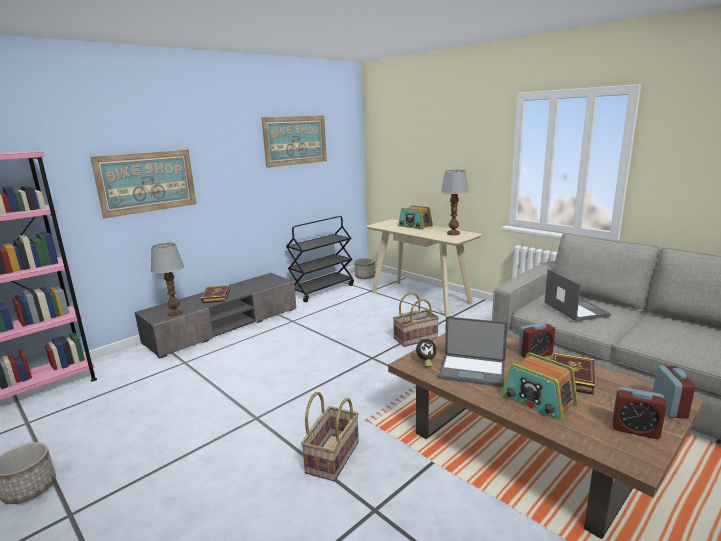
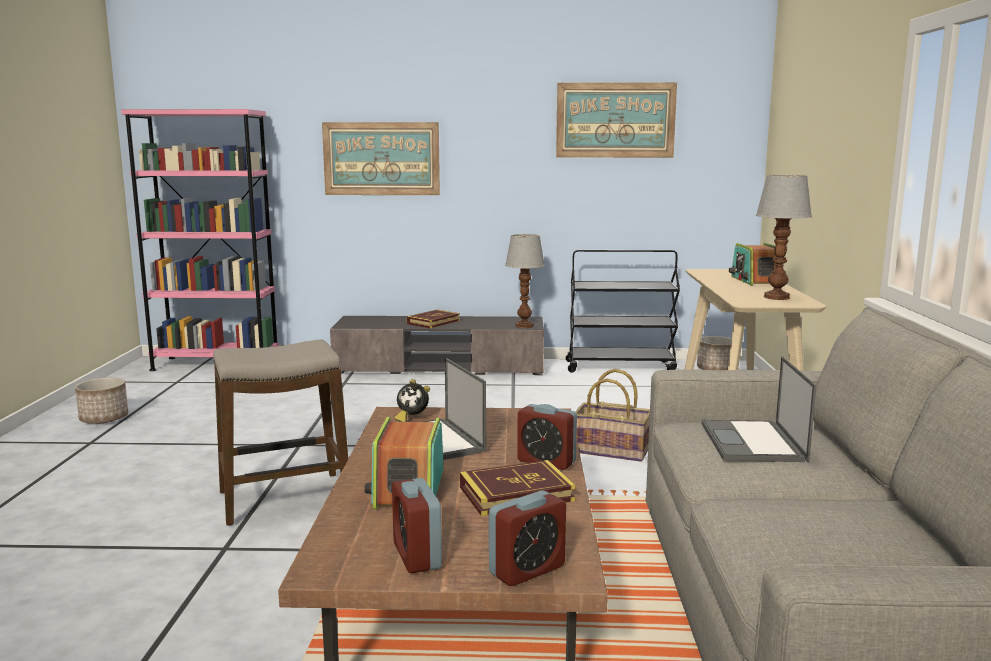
camera: 45 degrees right, 5 degrees down
(175, 313) = (367, 325): table lamp -> table lamp (525, 326)
(332, 456) = (284, 498): basket -> stool
(575, 309) = (753, 442): laptop -> laptop turned 150 degrees clockwise

